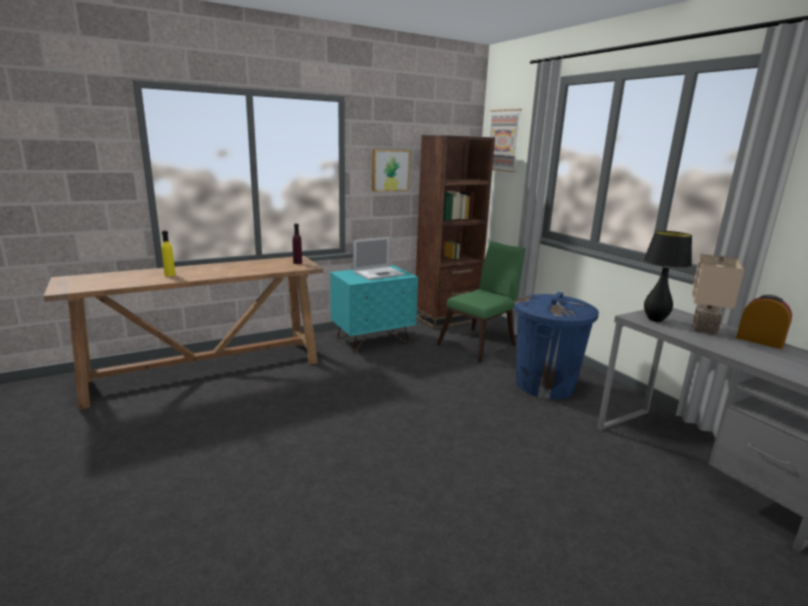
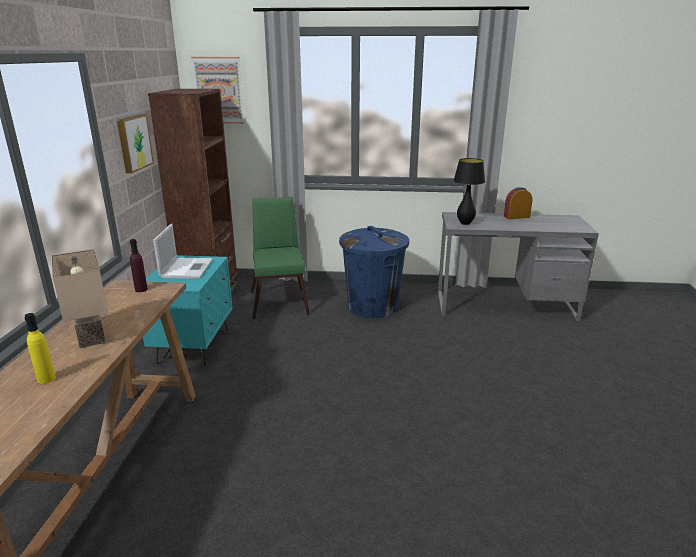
camera: 55 degrees left, 5 degrees up
(702, 328) = (488, 219): beige table lamp -> beige table lamp (89, 337)

